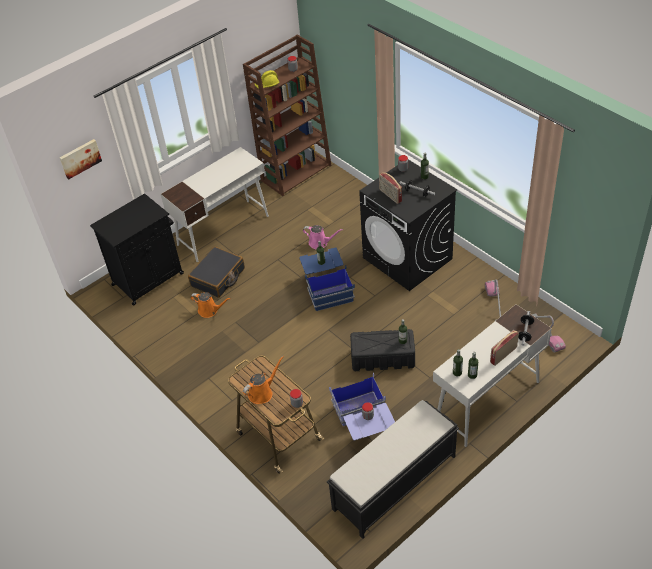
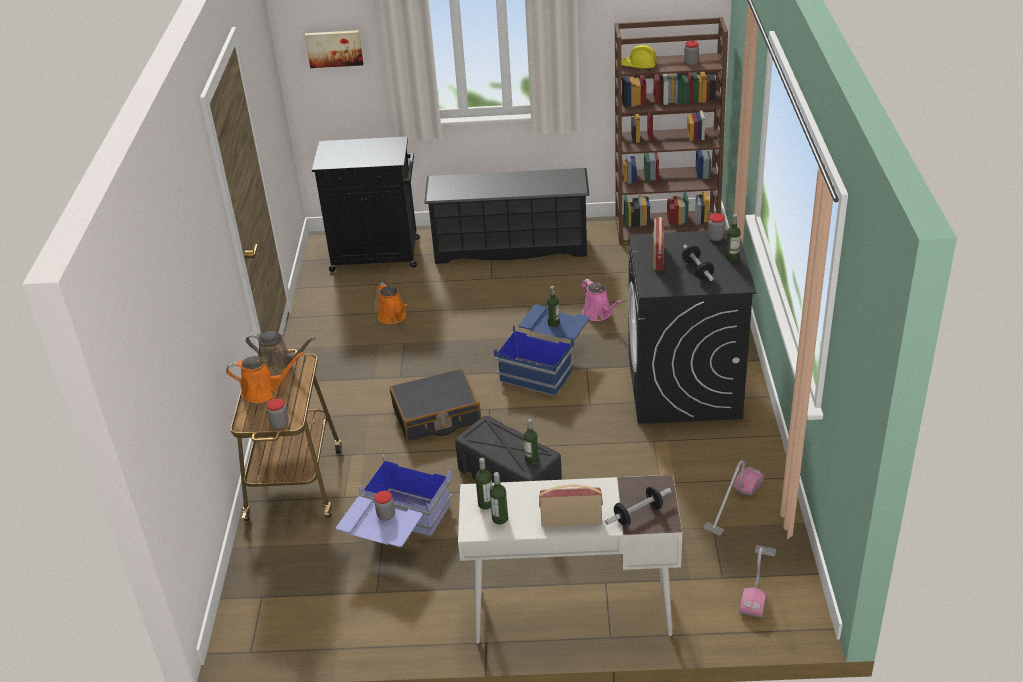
camera: 40 degrees right, 10 degrees down
(218, 277) = (443, 290): black suitcase -> black suitcase (436, 416)
(223, 230) = (510, 246): white desk -> black shoe rack
(251, 374) = (280, 367): none -> brown watering can
(393, 483) = (342, 620): black bench -> none

